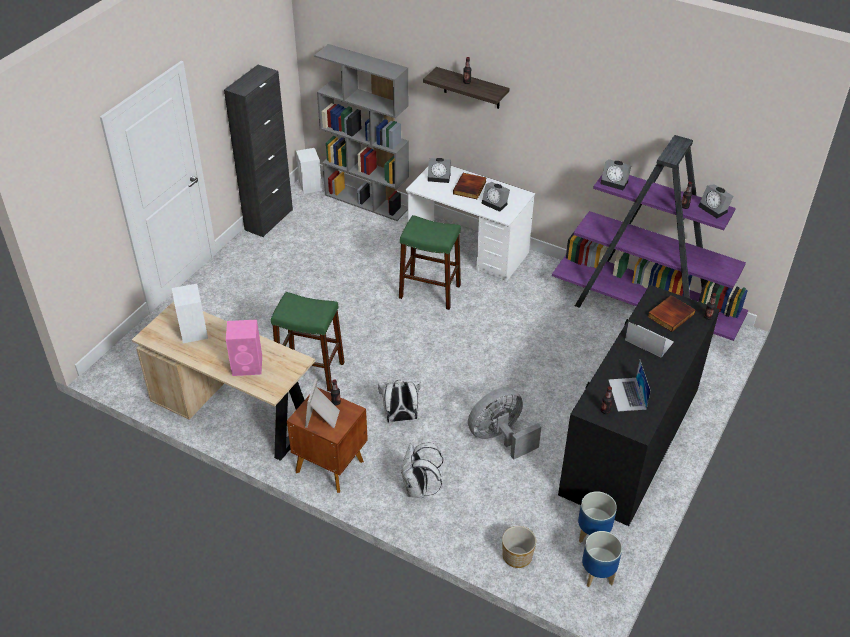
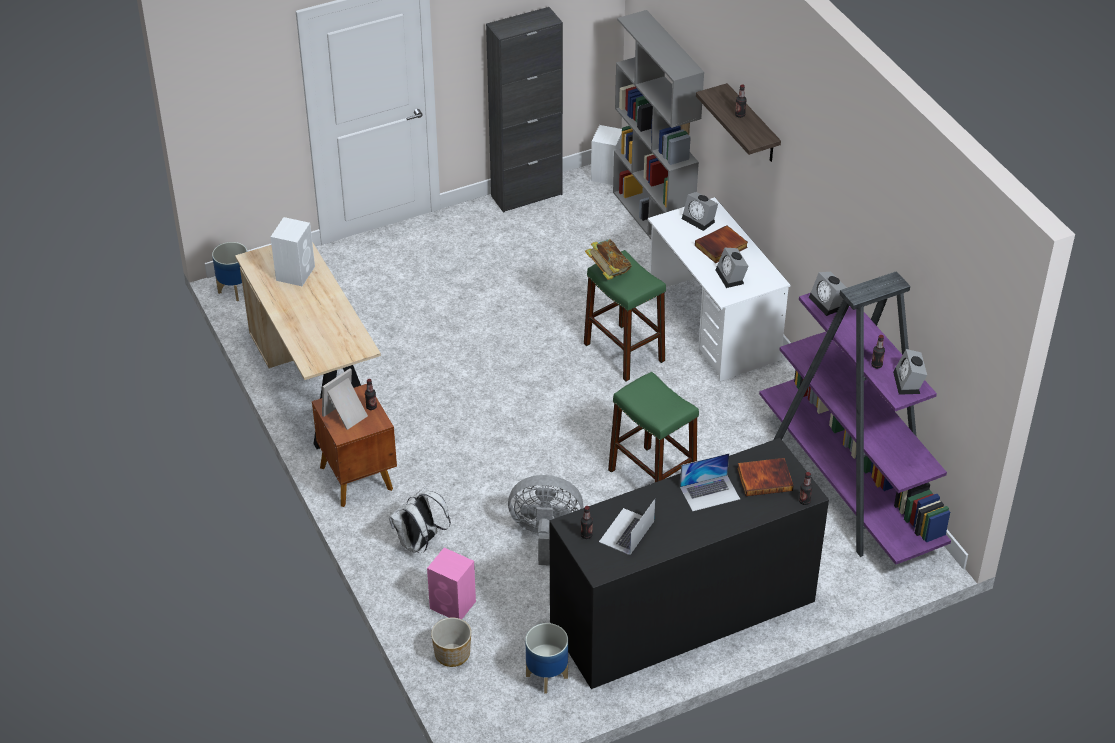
camera: 35 degrees right, 0 degrees up
(248, 365) = (314, 330): pink speaker -> pink speaker (453, 605)
(311, 371) = (423, 377): green stool -> green stool (652, 478)
(400, 418) = (467, 467): white backpack -> none
(416, 233) = (608, 271): none -> book
(597, 575) = (512, 714): planter -> planter (235, 290)
(649, 341) = (710, 493): laptop -> laptop turned 90 degrees clockwise

